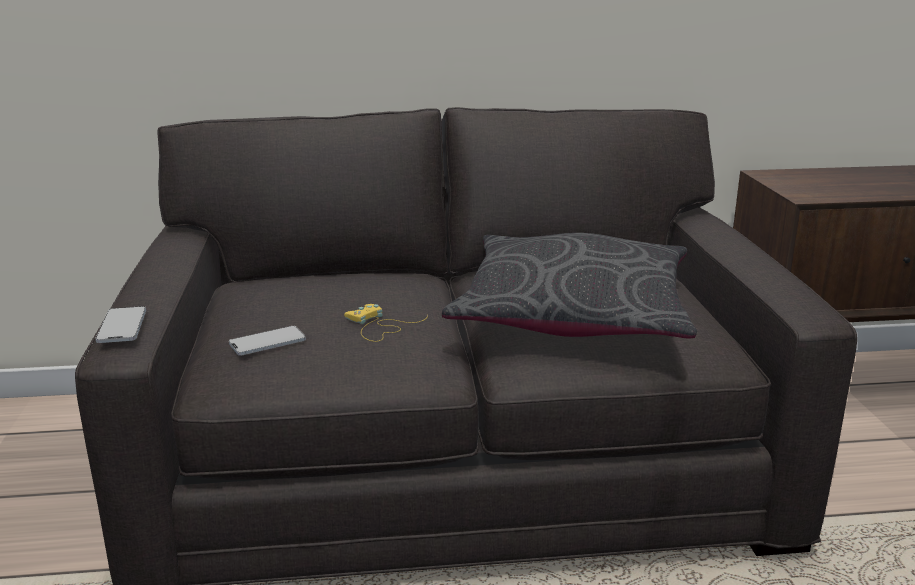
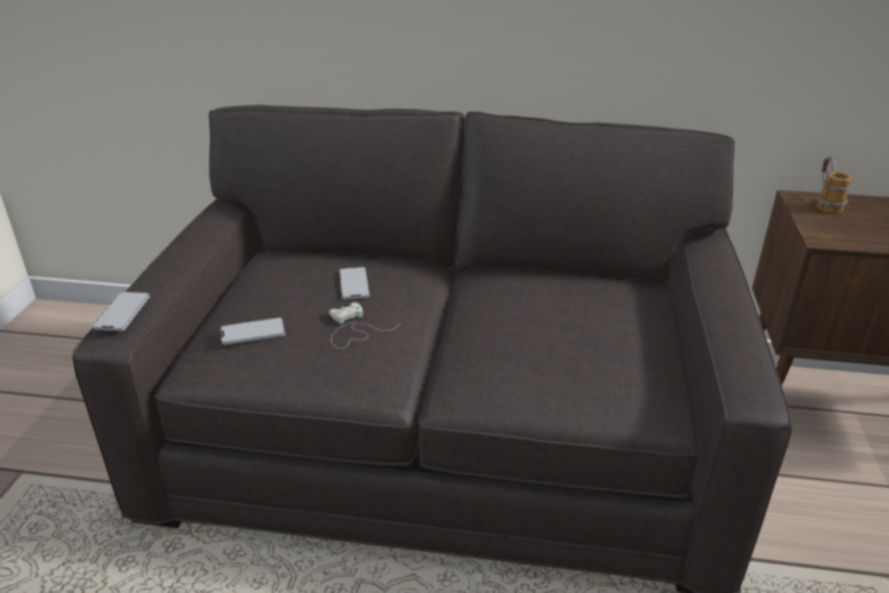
camera: 15 degrees right, 10 degrees up
(355, 292) = (354, 284): none -> phone
(379, 327) = (353, 329): yellow game controller -> white game controller
(573, 311) = (537, 337): grey pillow -> none
(788, 175) = (825, 203): none -> mug

